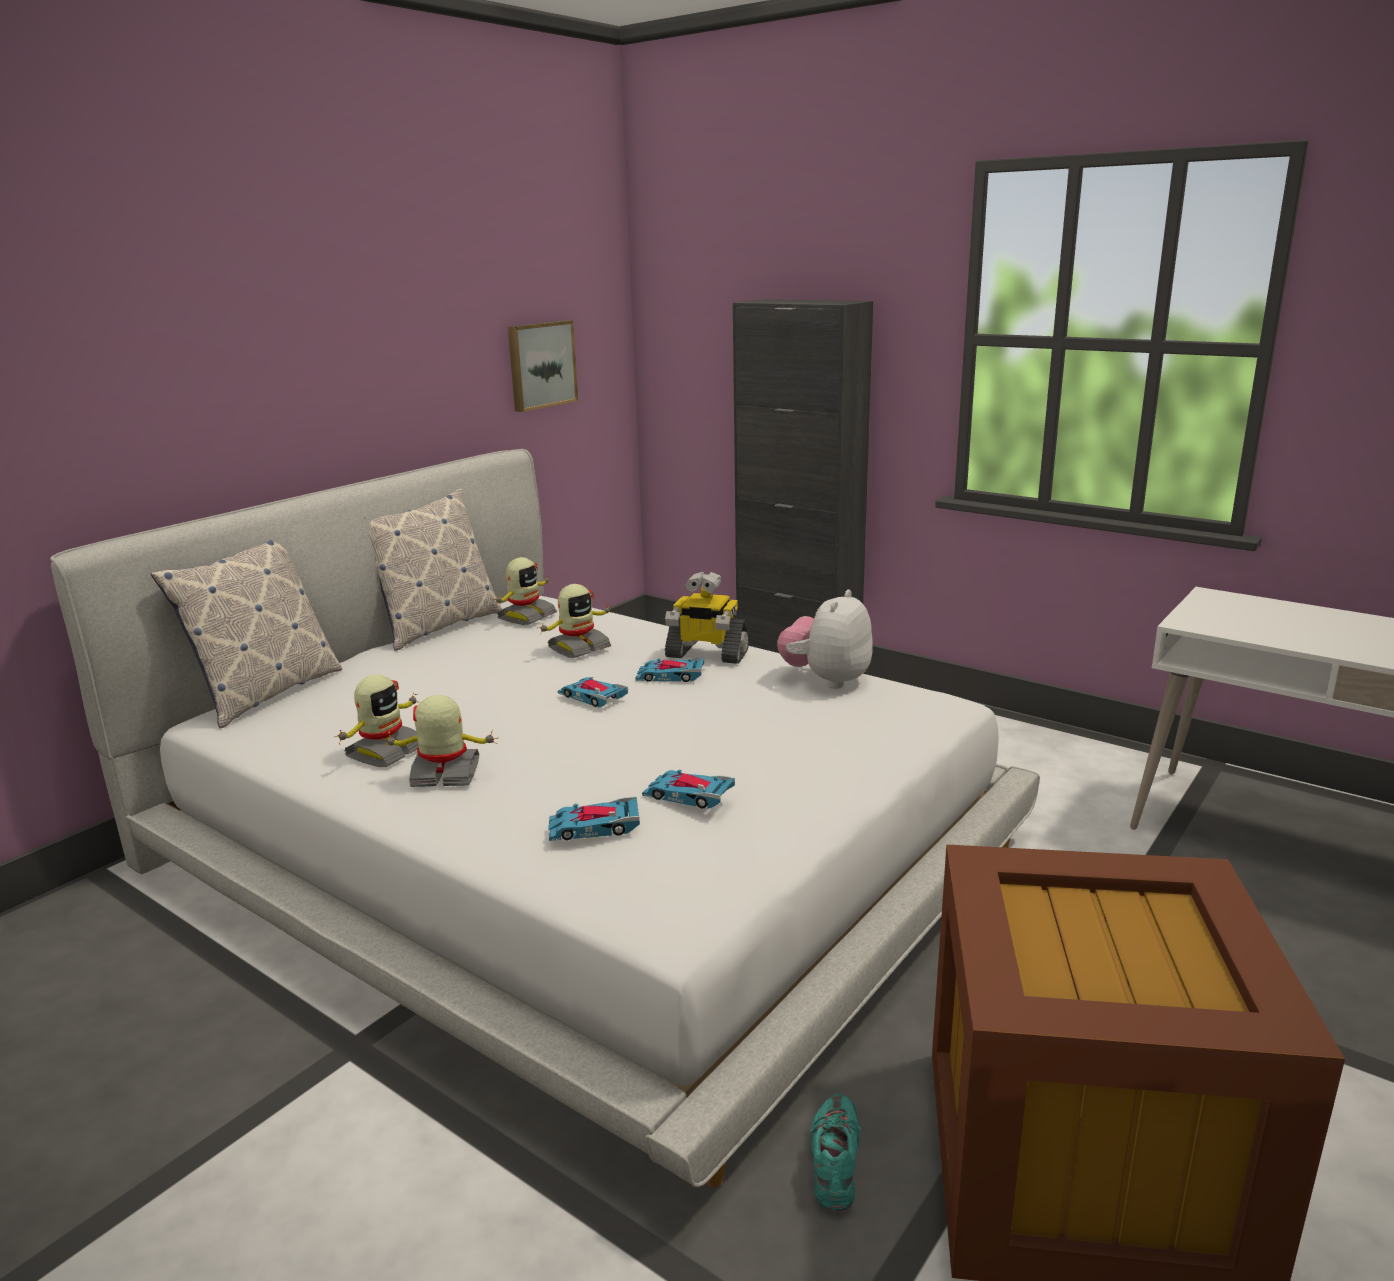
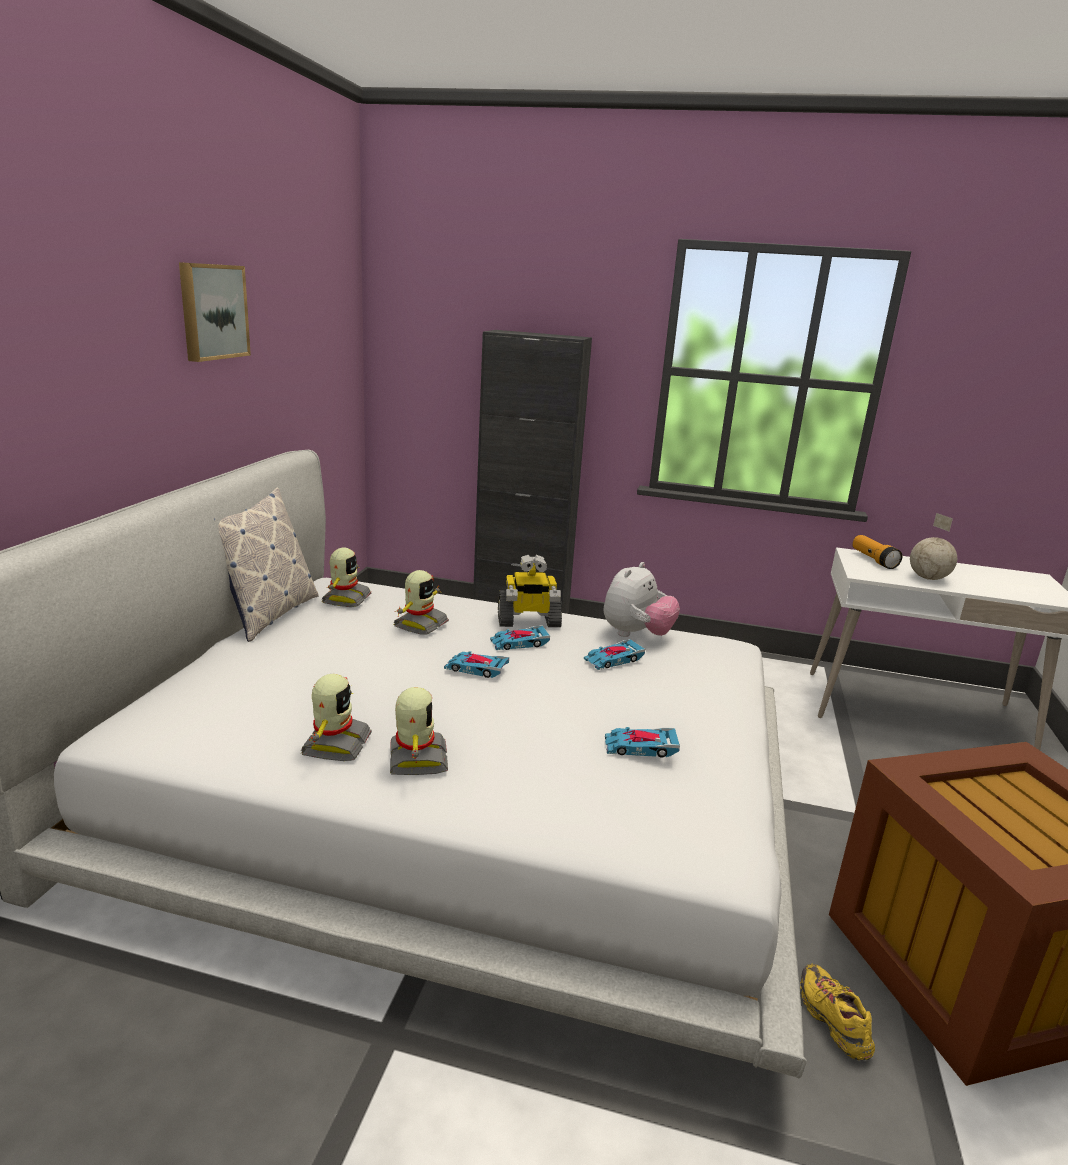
camera: 25 degrees left, 0 degrees up
(266, 694) = (152, 700): pillow -> none
(445, 774) = (416, 759): toy robot -> toy robot turned 105 degrees clockwise
(540, 365) = (309, 375): picture -> picture (212, 311)
(593, 827) = (596, 788): toy car -> toy car (613, 659)
(826, 680) = (636, 635): plush toy -> plush toy turned 150 degrees counterclockwise
(834, 1162) = (832, 1019): turquoise shoe -> yellow shoe
(1235, 606) = (873, 560): none -> flashlight
(1298, 634) = (928, 578): none -> globe

